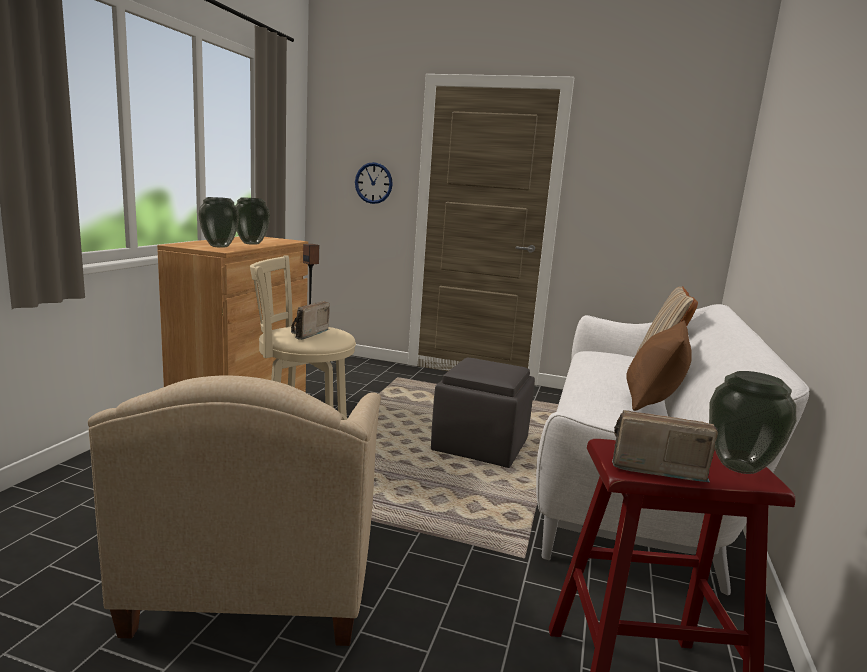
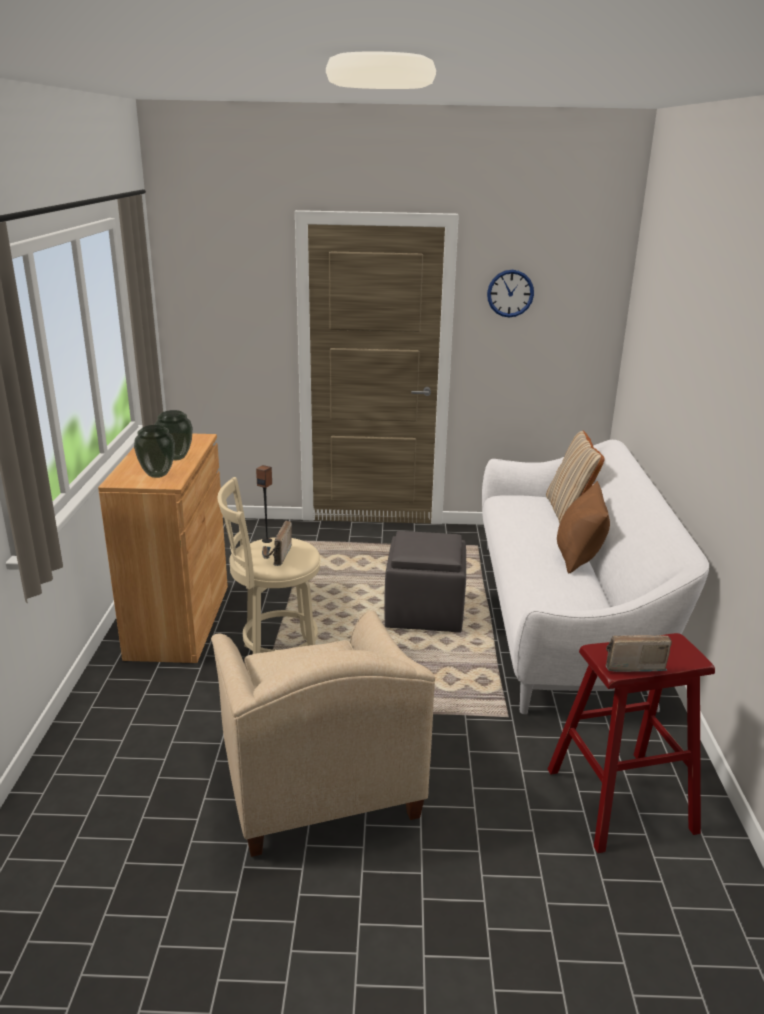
camera: 15 degrees left, 10 degrees up
(373, 183) = (244, 332): wall clock -> wall clock (510, 293)
(739, 467) = (679, 650): vase -> none

